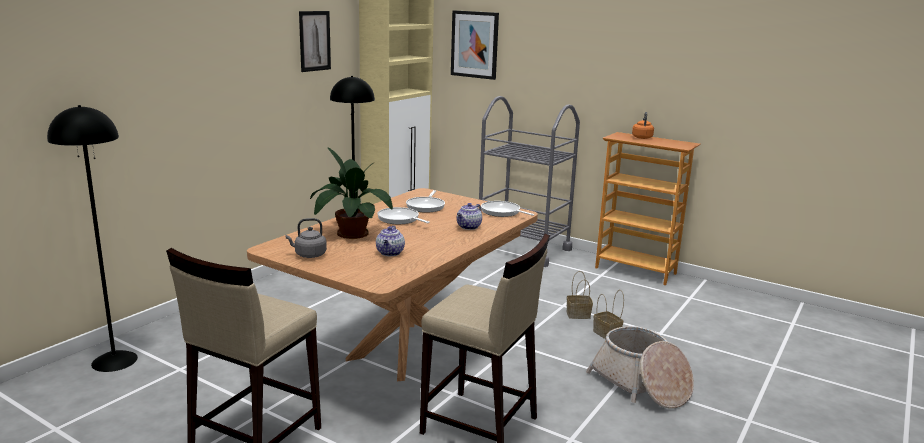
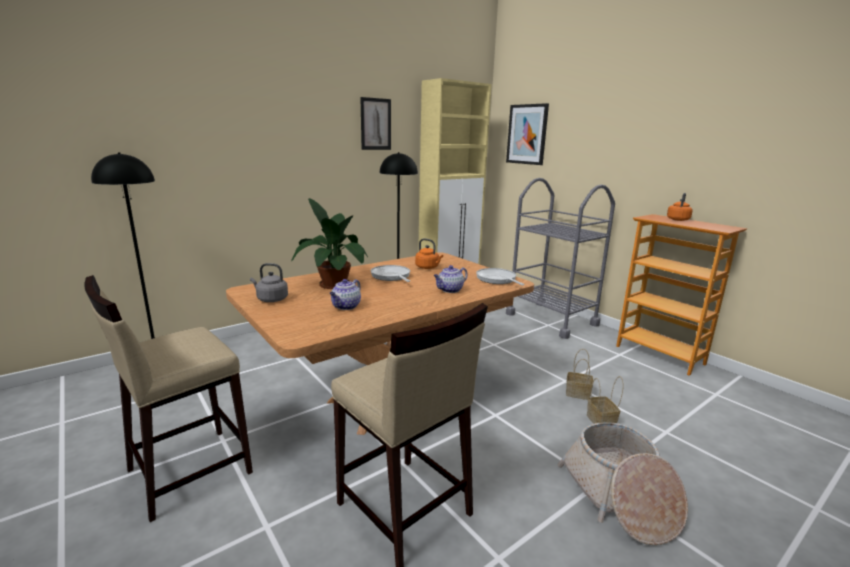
camera: 20 degrees right, 0 degrees up
(426, 206) = (428, 267): frying pan -> orange kettle

